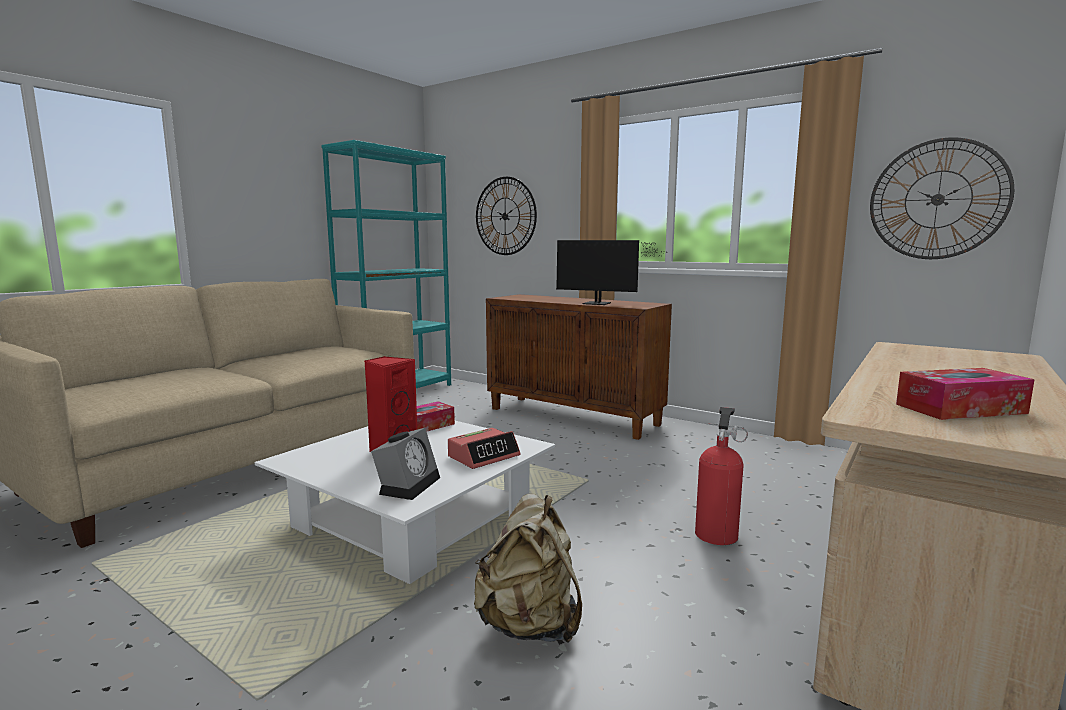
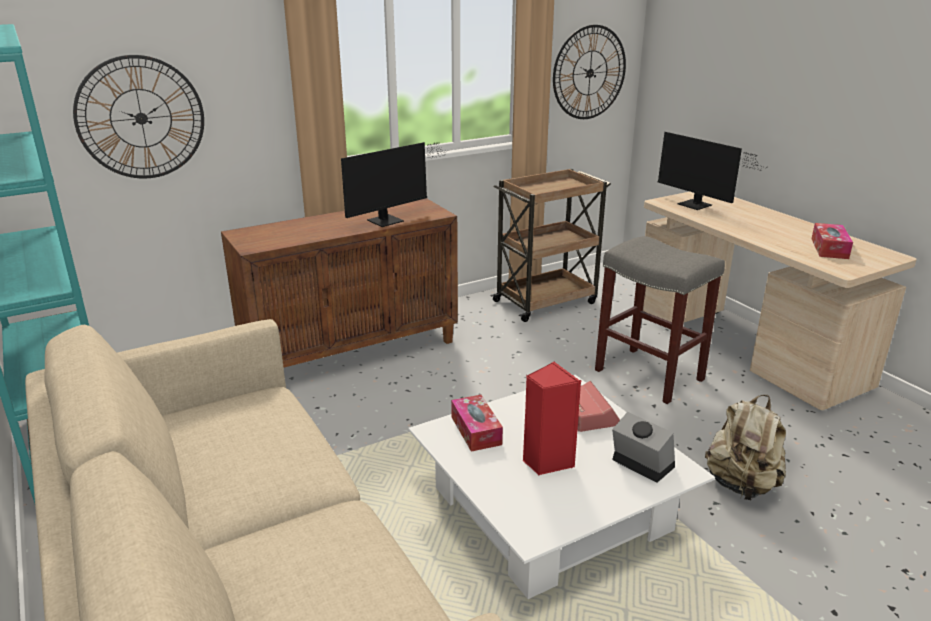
camera: 65 degrees left, 15 degrees up
(717, 532) = (647, 374): fire extinguisher -> grey stool
(789, 459) = (546, 301): none -> brown cart
(932, 355) = (697, 206): none -> monitor

